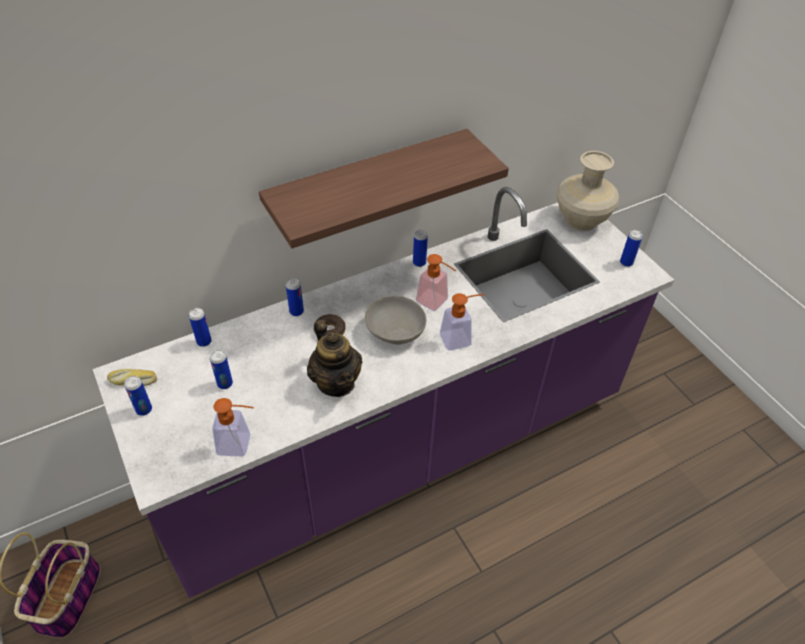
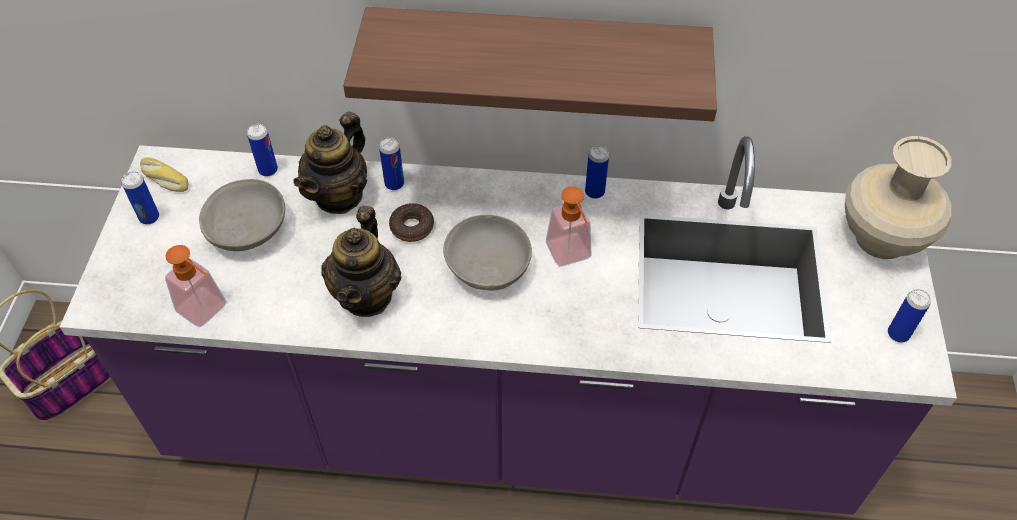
camera: 35 degrees right, 5 degrees up
(225, 384) = (249, 231): can -> grey bowl
(266, 334) = (339, 195): none -> teapot
(460, 338) = (562, 320): soap dispenser -> none

